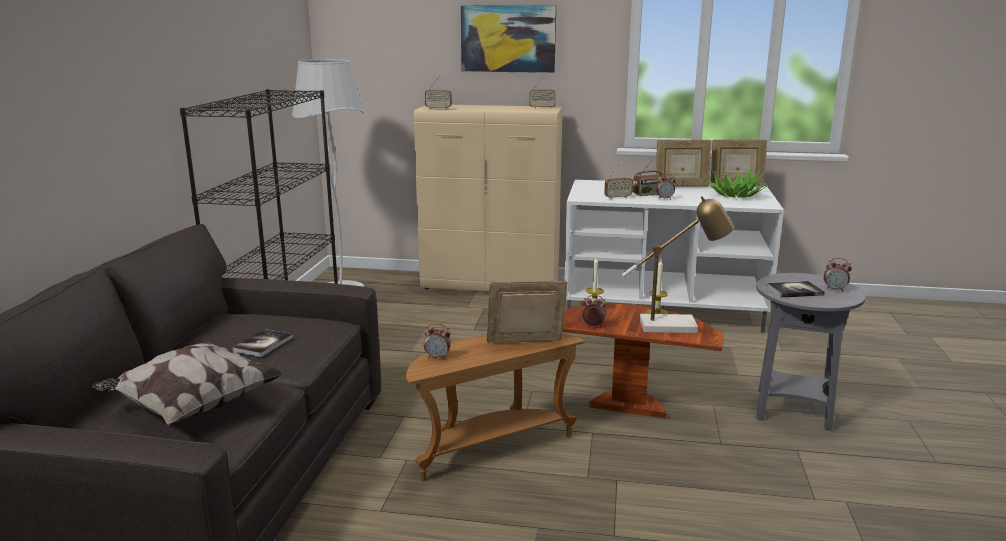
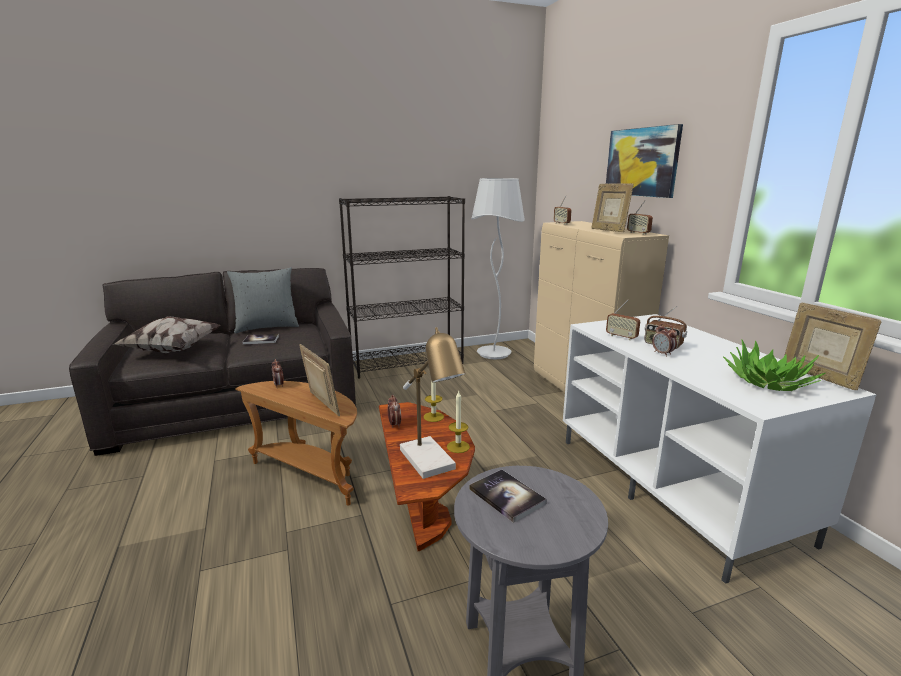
camera: 60 degrees right, 0 degrees up
(201, 336) = (267, 327): none -> grey pillow
(681, 186) = (737, 352): picture frame -> picture frame (608, 231)
(835, 289) = (549, 529): alarm clock -> none

